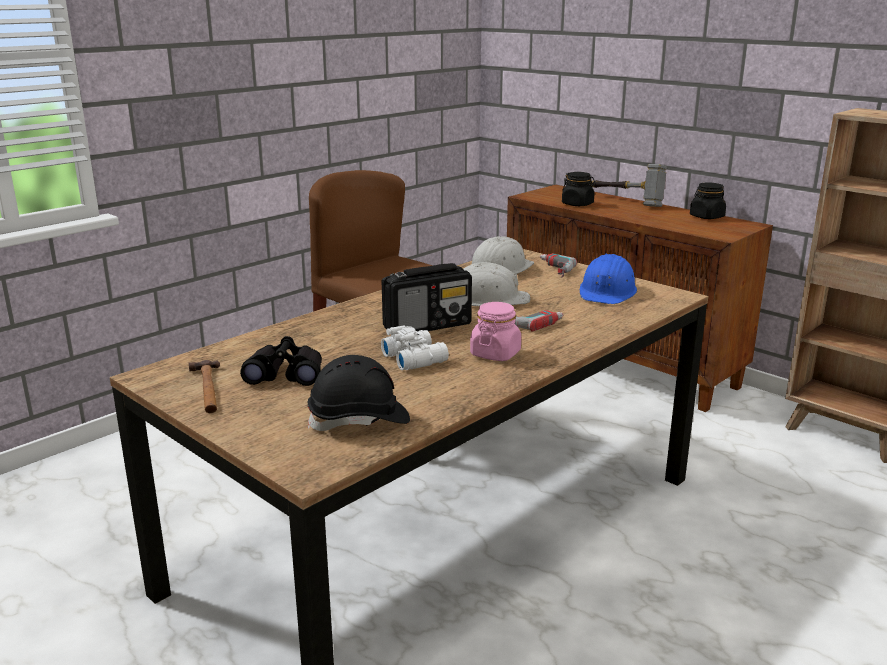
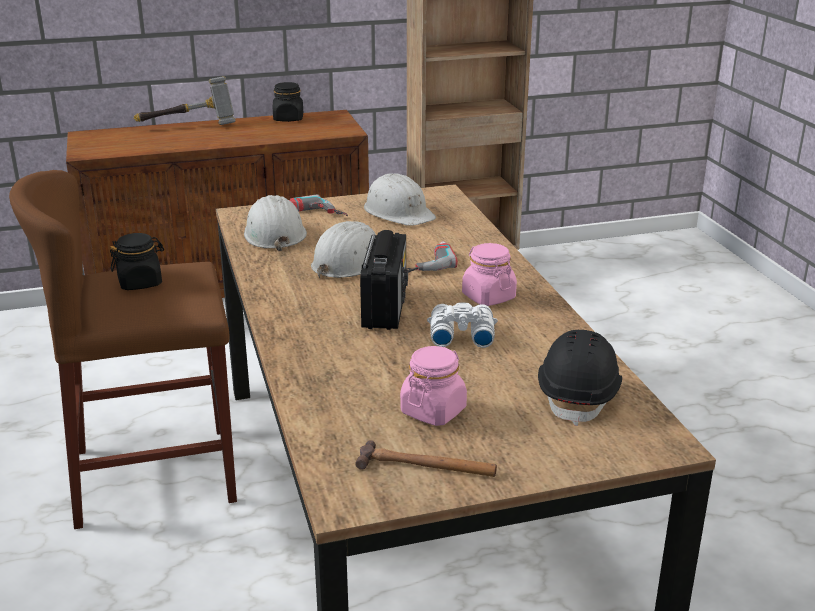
camera: 60 degrees left, 5 degrees up
(285, 375) = (433, 411): black binoculars -> pink jar
(577, 204) = (158, 145): black jar -> black jar (140, 282)
(607, 292) = (398, 212): blue hard hat -> white hard hat

